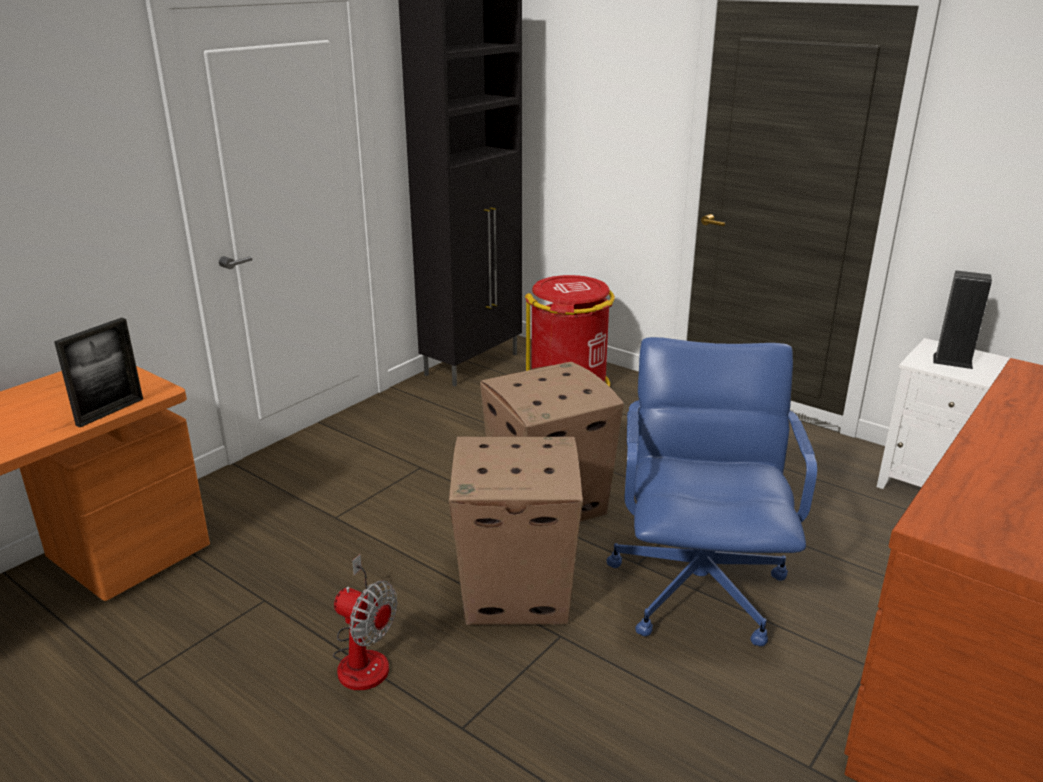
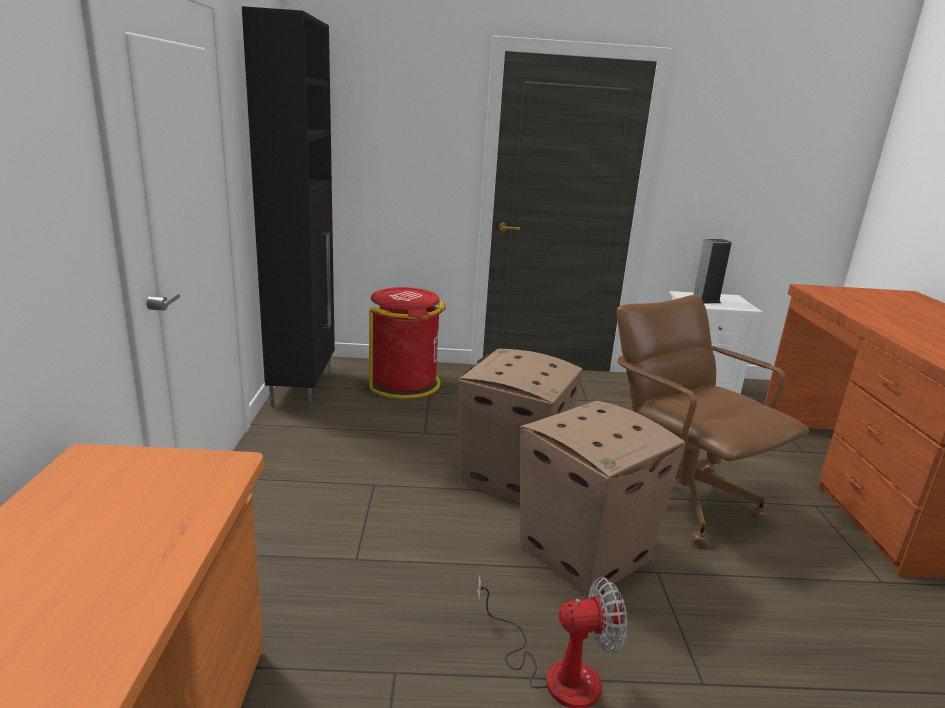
camera: 40 degrees left, 5 degrees down
(110, 412) = (210, 506): picture frame -> none
(699, 588) = (680, 497): blue office chair -> brown office chair

